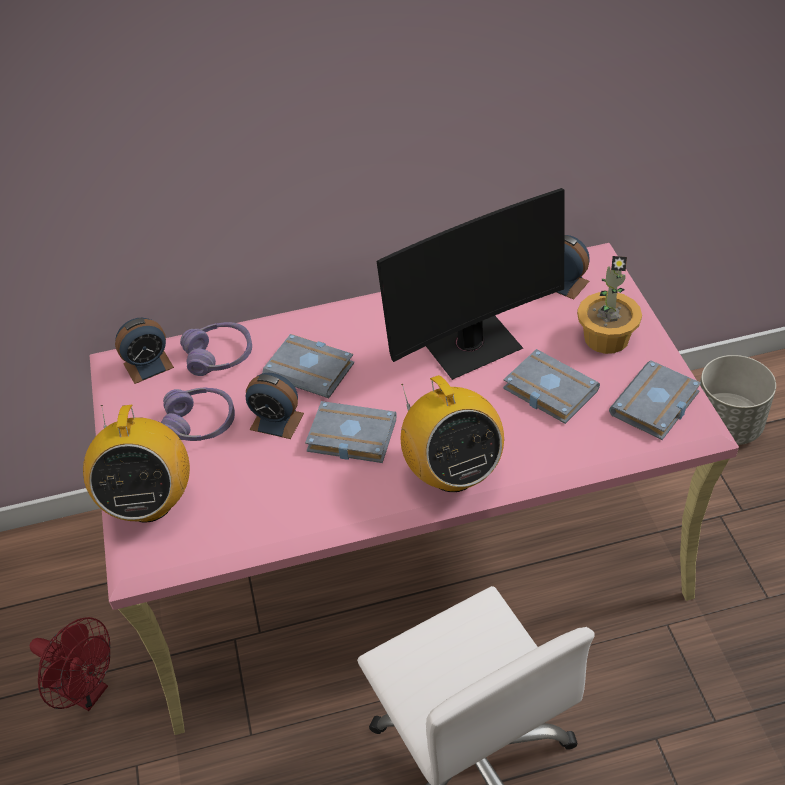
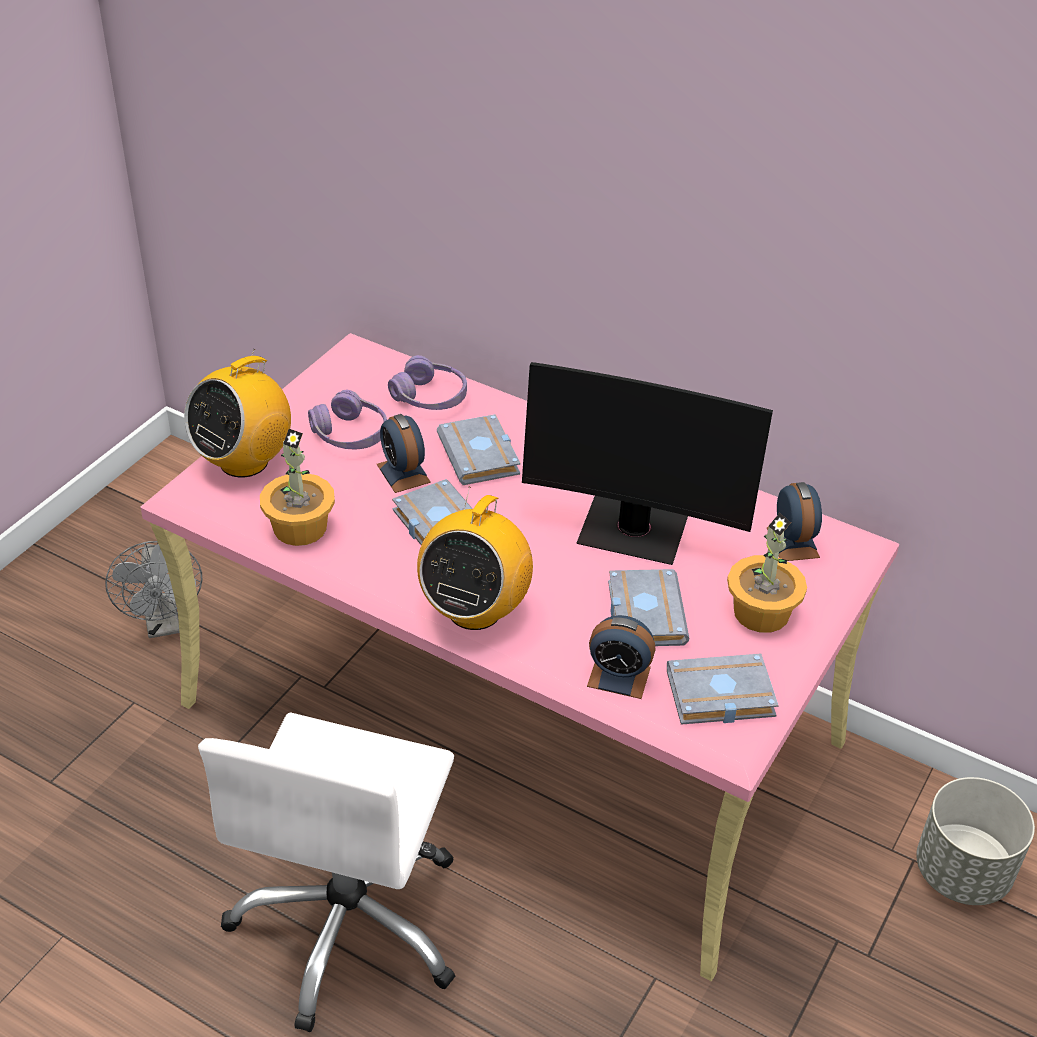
camera: 40 degrees right, 5 degrees down
(87, 692) = (164, 624): red fan -> grey fan
(148, 365) = (372, 367): alarm clock -> alarm clock (619, 676)
(260, 515) = (300, 527): none -> potted plant

